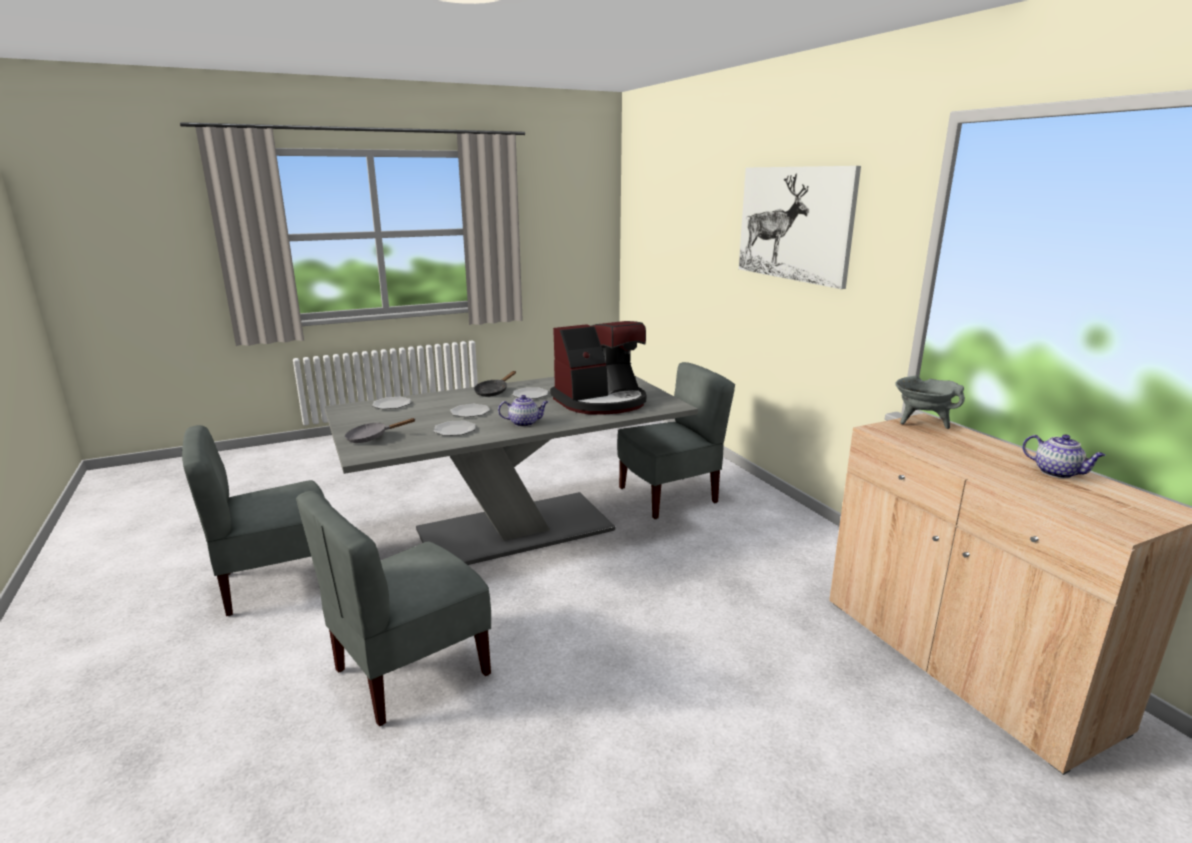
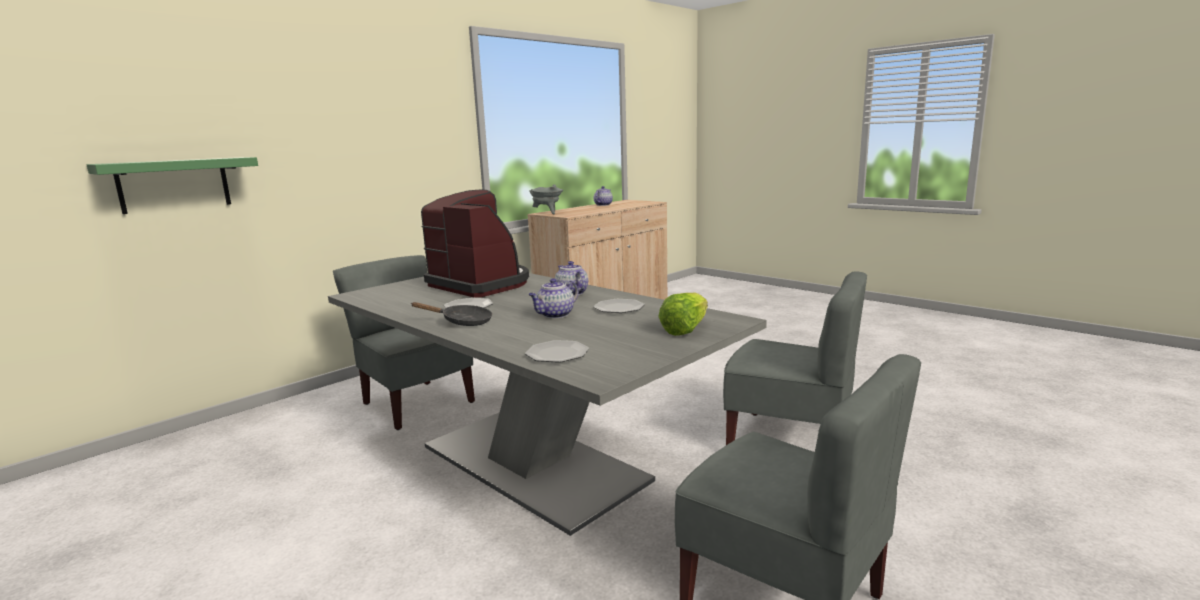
camera: 110 degrees left, 5 degrees down
(371, 438) = (685, 330): grey frying pan -> lettuce
(470, 412) = (555, 315): plate -> teapot
(700, 272) = (174, 184): none -> green shelf
(794, 223) = (345, 106): picture -> none

